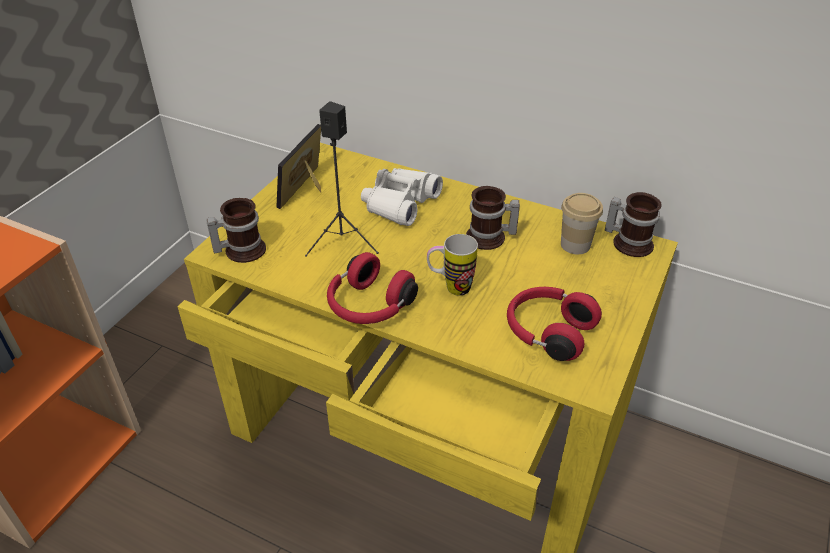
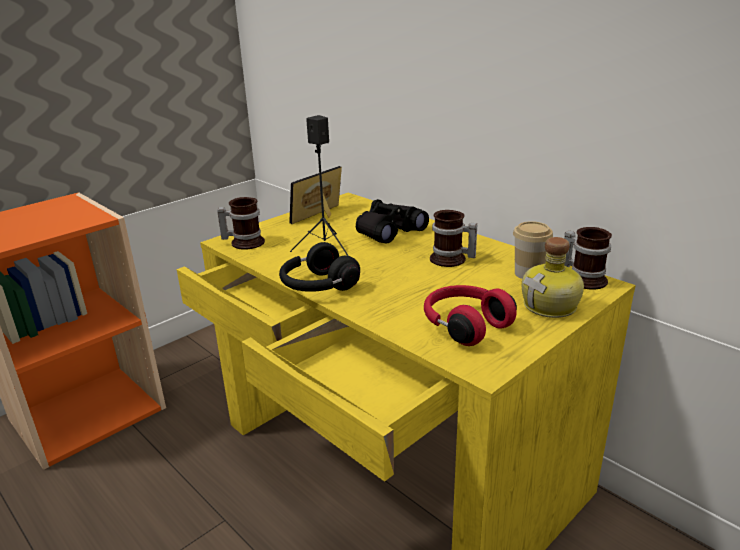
camera: 20 degrees right, 15 degrees down
(369, 306) = (317, 286): red headphones -> black headphones
(400, 203) = (388, 231): white binoculars -> black binoculars
(450, 288) = (394, 285): mug -> none
(616, 288) = (551, 306): none -> bottle

